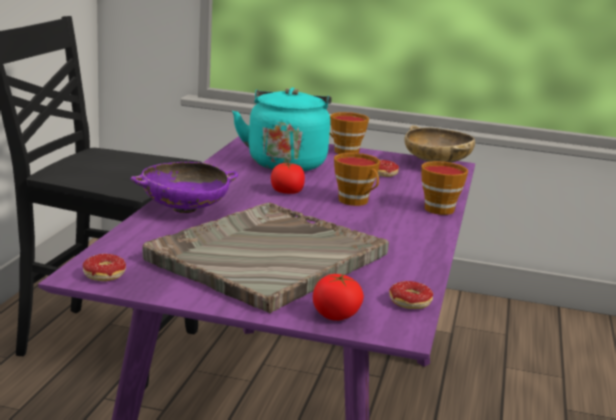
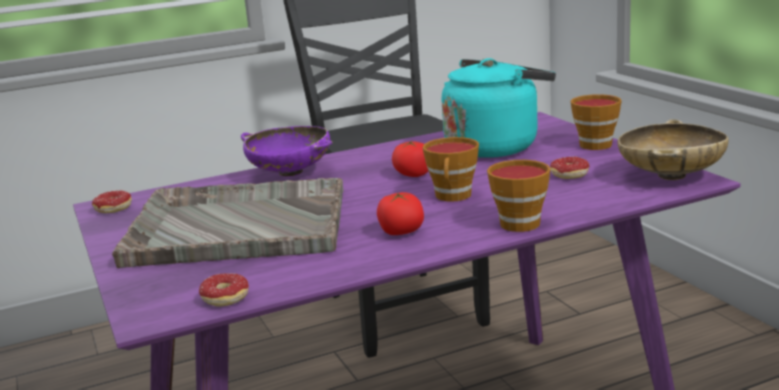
camera: 55 degrees right, 0 degrees up
(336, 315) = (148, 286): tomato -> tomato (401, 232)

